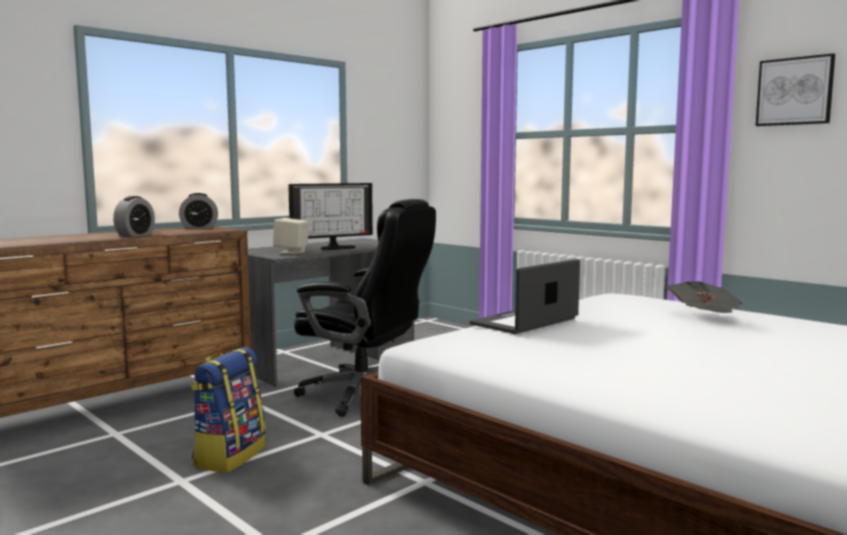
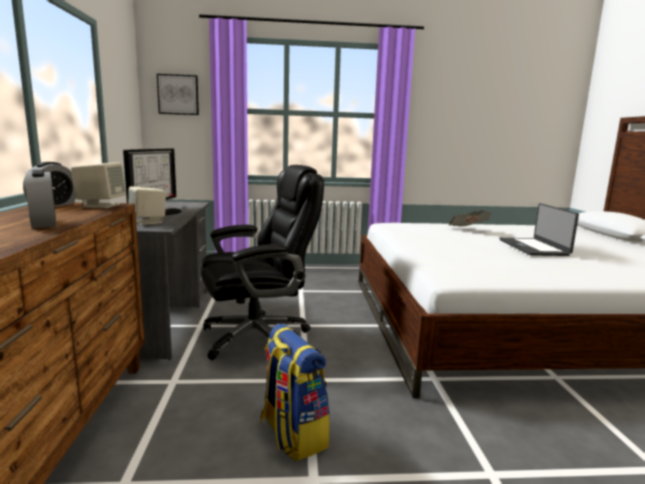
camera: 50 degrees left, 5 degrees up
(219, 229) = (101, 205): none -> beige speaker
(526, 322) = (429, 250): laptop -> laptop (534, 247)
(794, 91) = (434, 99): picture -> picture (178, 94)

